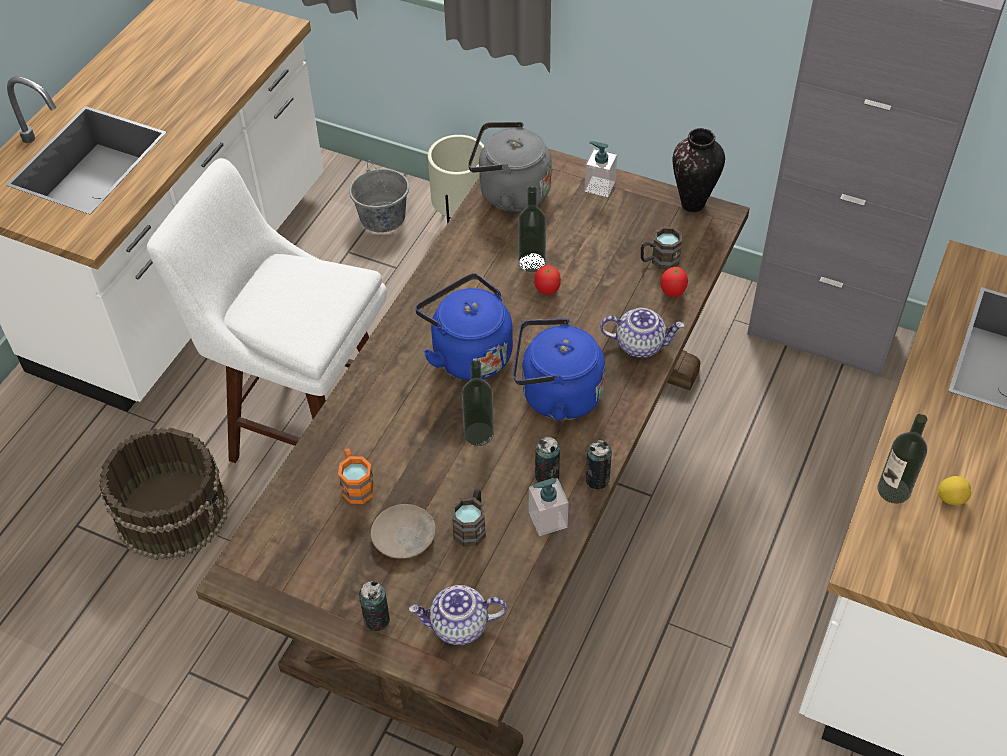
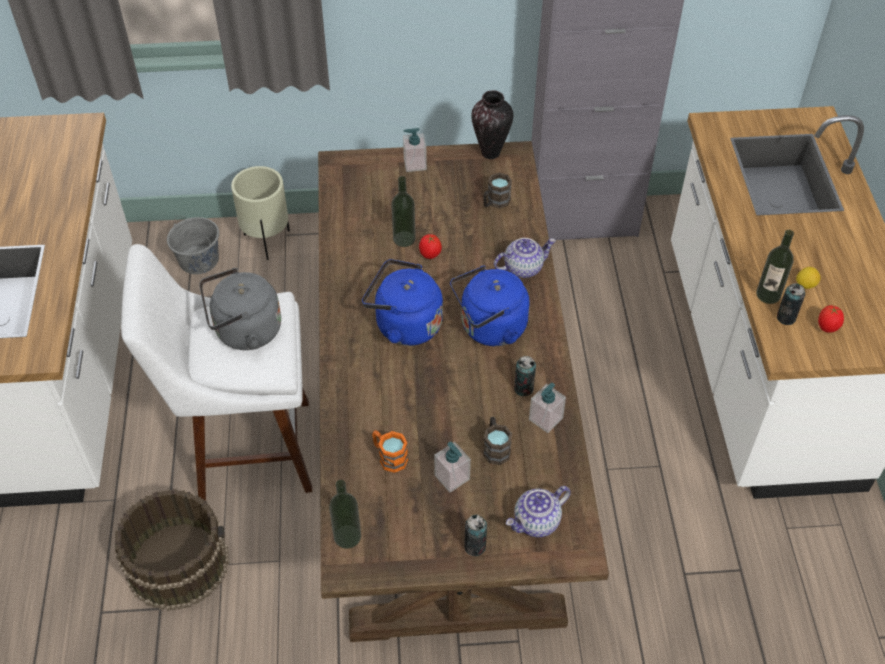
camera: 30 degrees left, 0 degrees up
(404, 536) = (452, 477): beige plate -> soap dispenser
(479, 434) = (454, 380): bottle -> bottle (347, 536)
(509, 193) = (351, 193): grey kettle -> grey kettle (244, 332)
(597, 479) = (560, 375): can -> can (786, 317)
(673, 292) = (520, 221): tomato -> tomato (827, 328)

